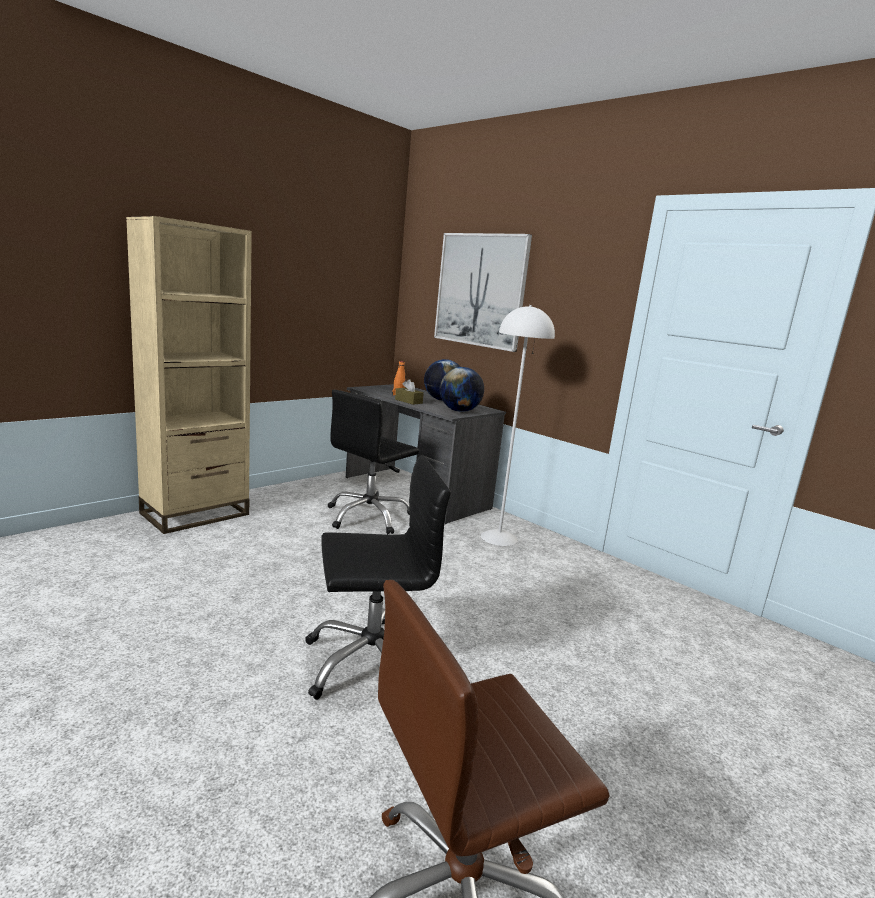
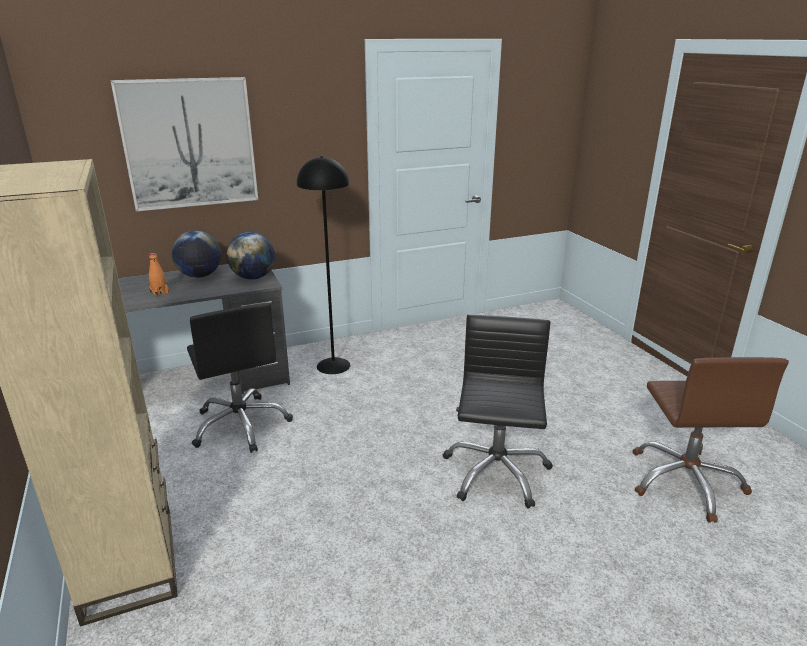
camera: 65 degrees left, 10 degrees up
(408, 401) = (194, 293): brown tissue box -> none
(499, 537) = (333, 365): white floor lamp -> black floor lamp

